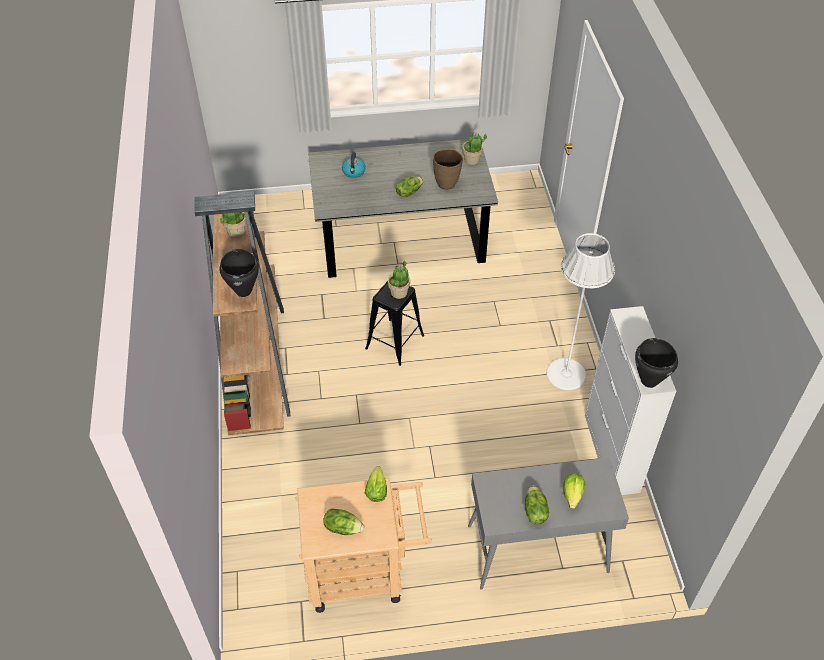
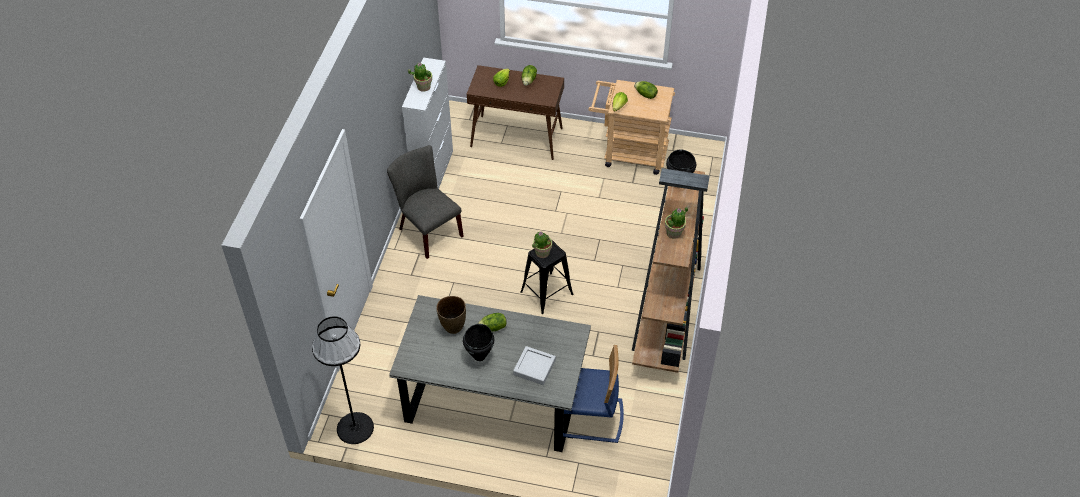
camera: 160 degrees left, 0 degrees up
(305, 242) = (590, 419): none -> blue chair
(354, 172) = (534, 367): kettle -> grey tray
(472, 160) = (413, 348): potted plant -> potted plant (423, 87)
(507, 184) = (355, 428): none -> black floor lamp
(536, 549) = (517, 137): grey console table -> brown console table
(566, 374) = (427, 230): white floor lamp -> grey chair
(649, 381) = (435, 65): black cooking pot -> black cooking pot (480, 355)

